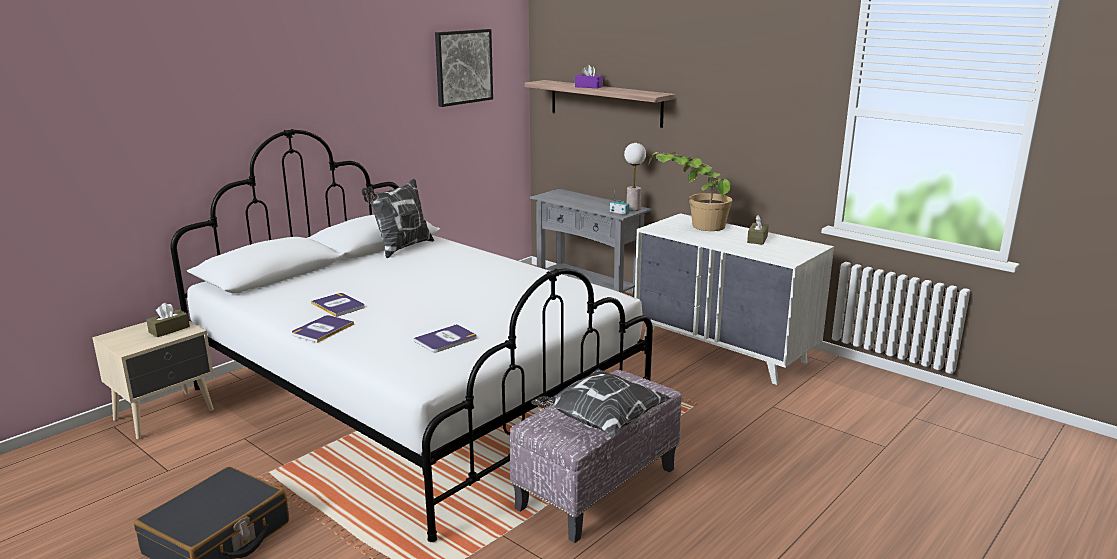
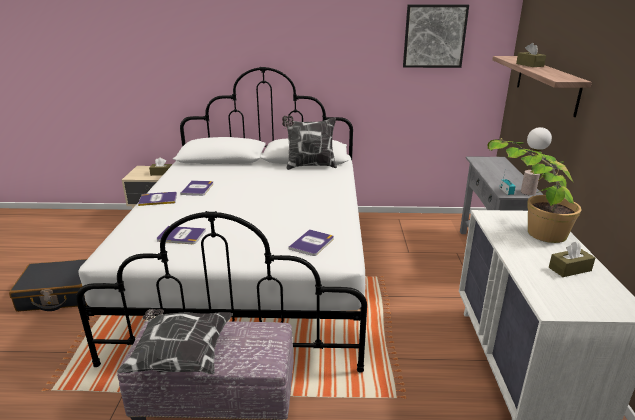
camera: 50 degrees right, 5 degrees up
(568, 296) = (312, 243): none -> book
(588, 87) = (529, 65): purple tissue box -> brown tissue box

